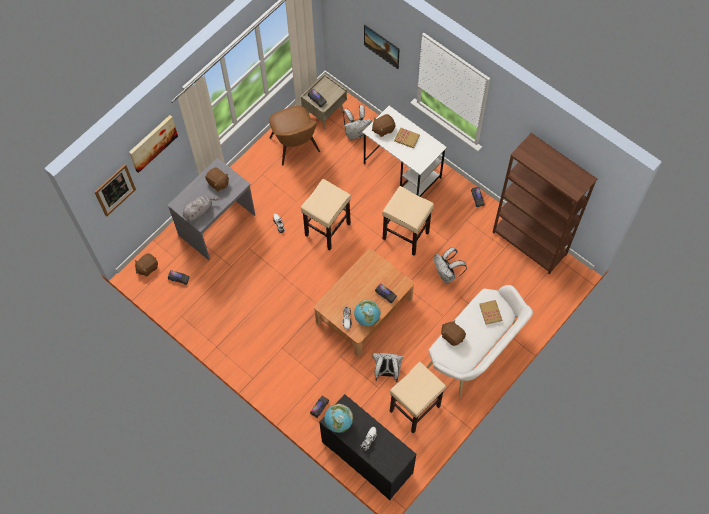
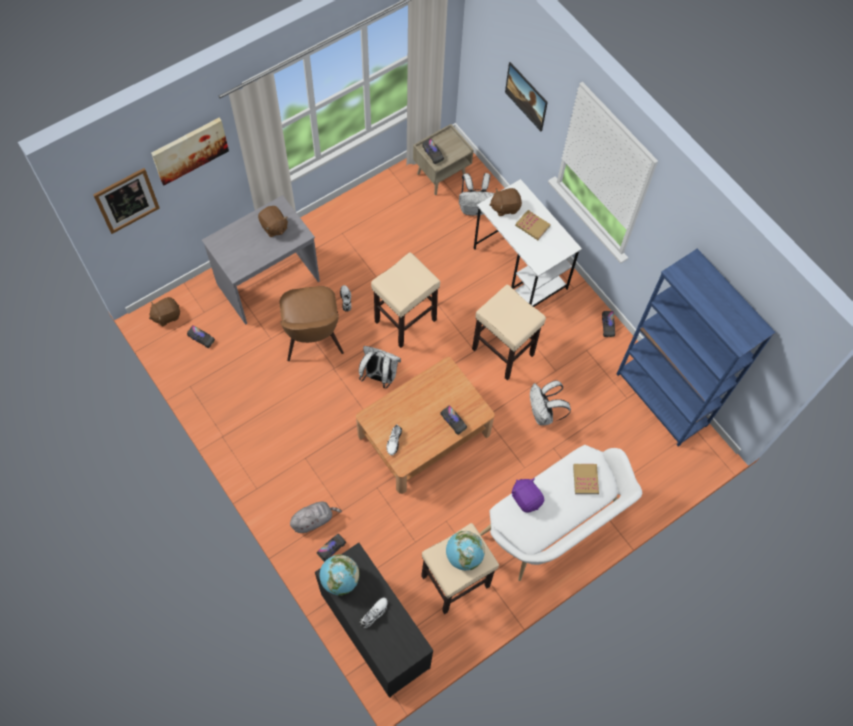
camera: 10 degrees right, 0 degrees up
(199, 211) = (240, 256): grey plush toy -> grey plush toy (313, 519)
(295, 146) = (393, 208): brown chair -> brown chair (313, 338)
(367, 318) = (420, 447): globe -> globe (464, 555)
(387, 372) = (431, 523): white backpack -> white backpack (379, 376)
(452, 336) = (526, 498): brown plush toy -> purple plush toy
(529, 243) = (661, 399): brown bookcase -> blue bookcase

